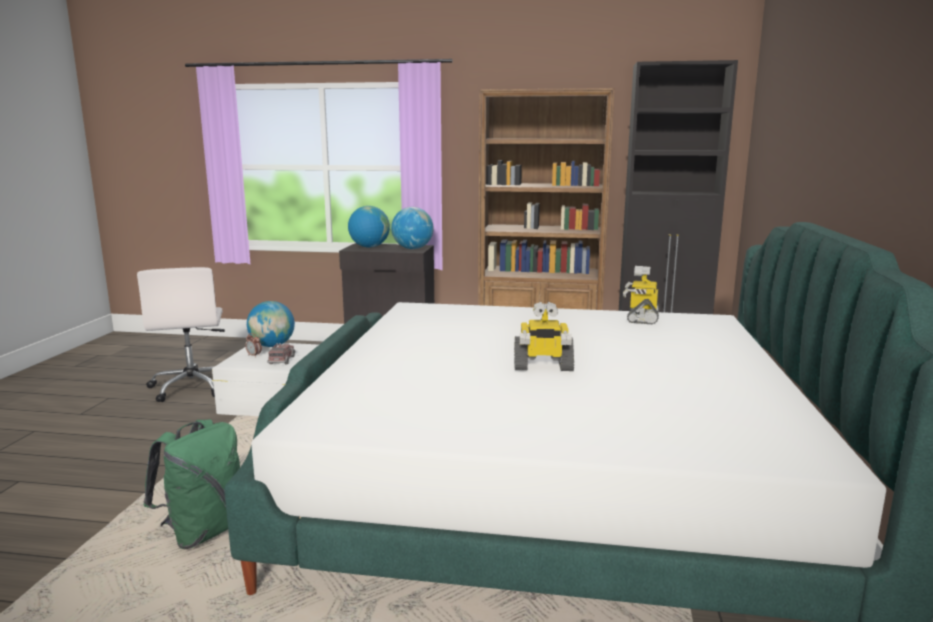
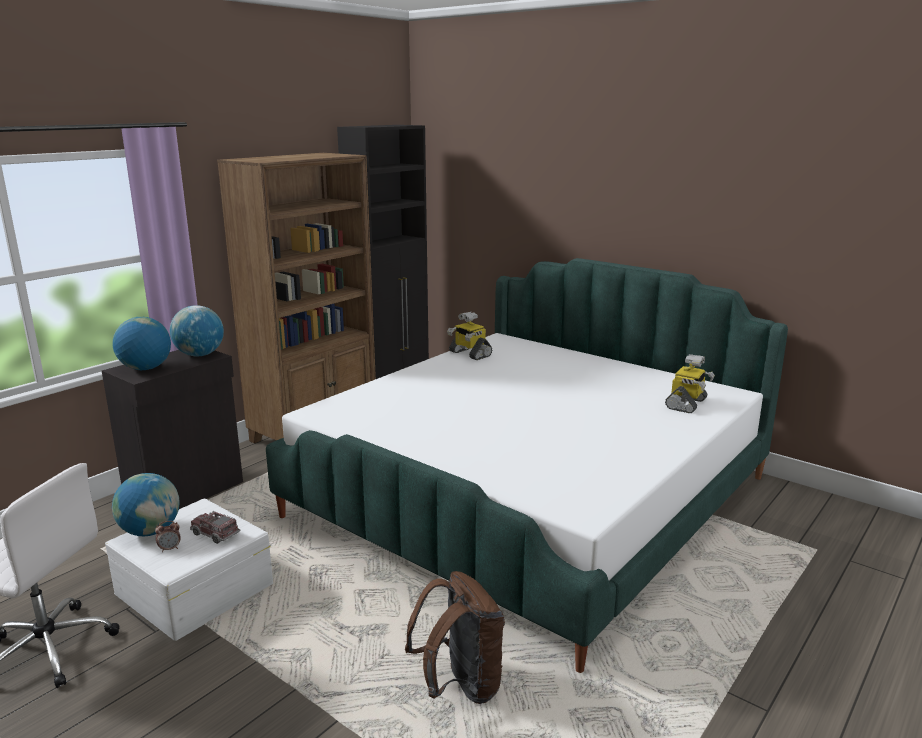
camera: 60 degrees left, 5 degrees up
(204, 531) = (460, 686): green backpack -> brown backpack
(542, 366) = (540, 410): toy robot -> toy robot (687, 404)

